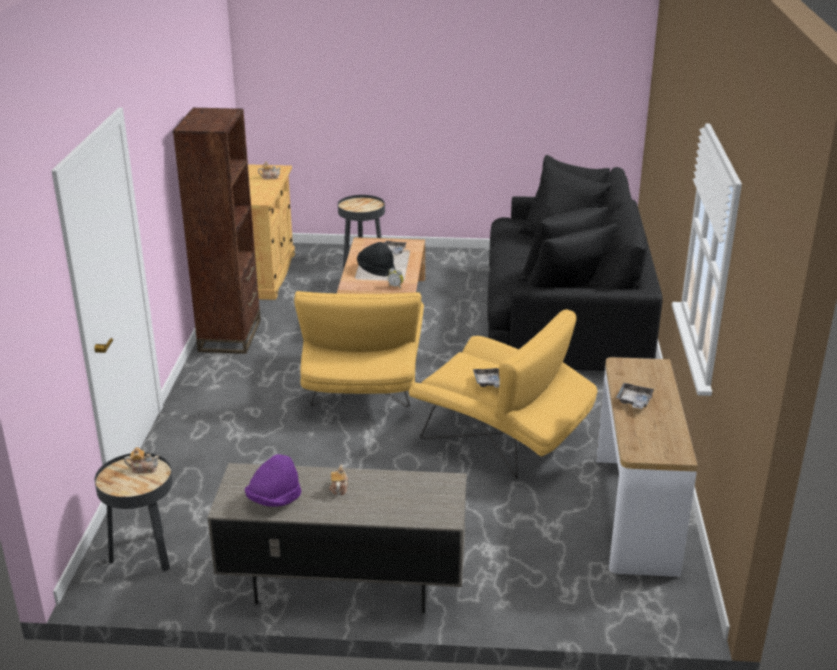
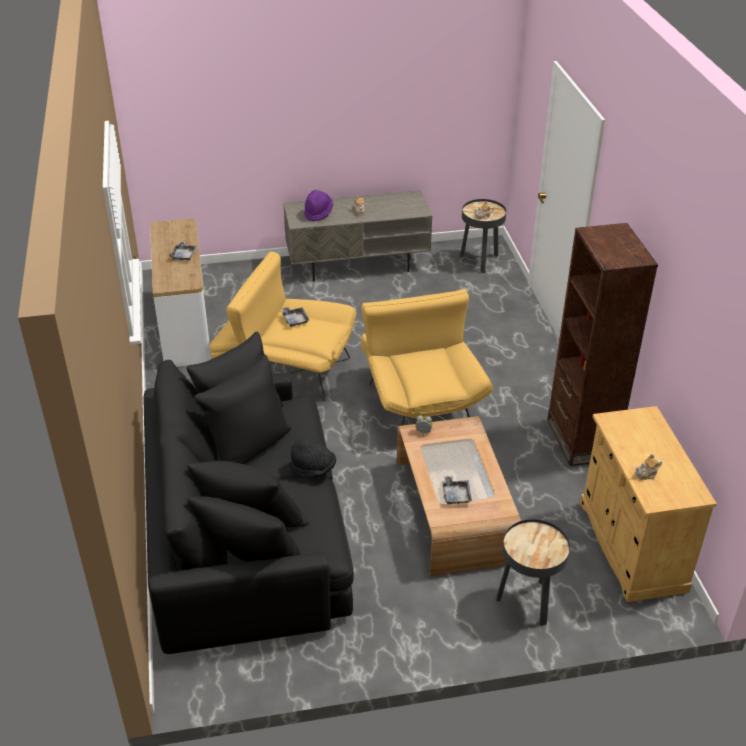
camera: 165 degrees right, 10 degrees up
(274, 499) = (391, 201): purple hat -> purple hat (318, 213)
(376, 270) = (457, 456): black hat -> black hat (313, 469)

